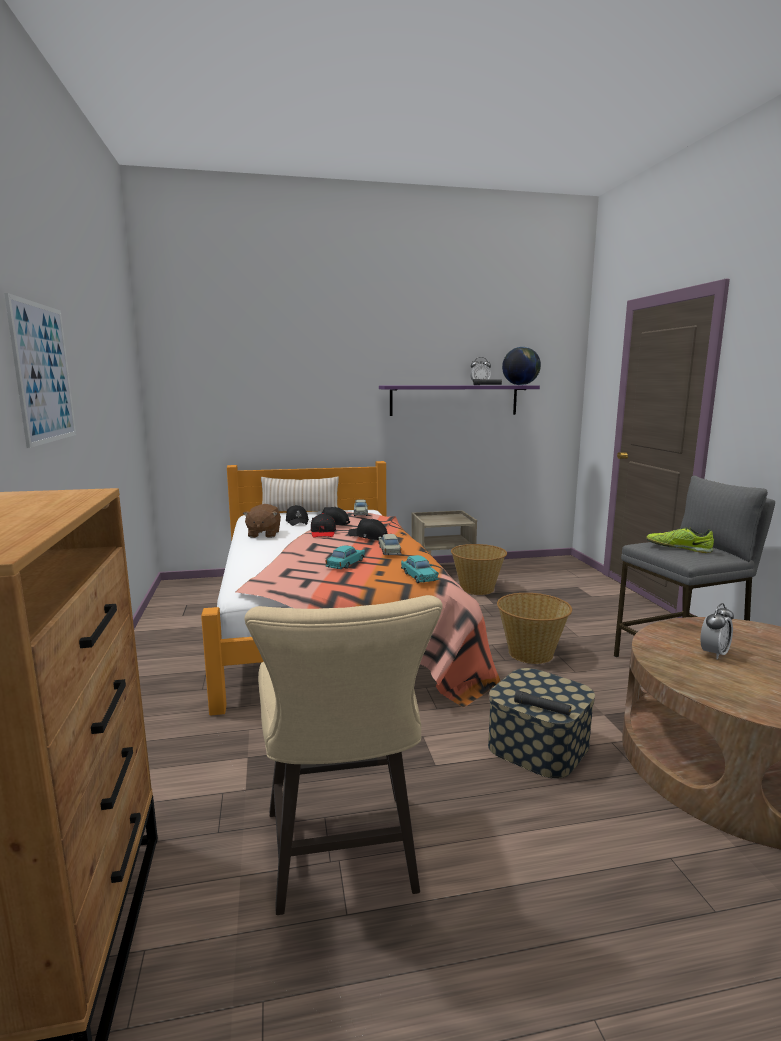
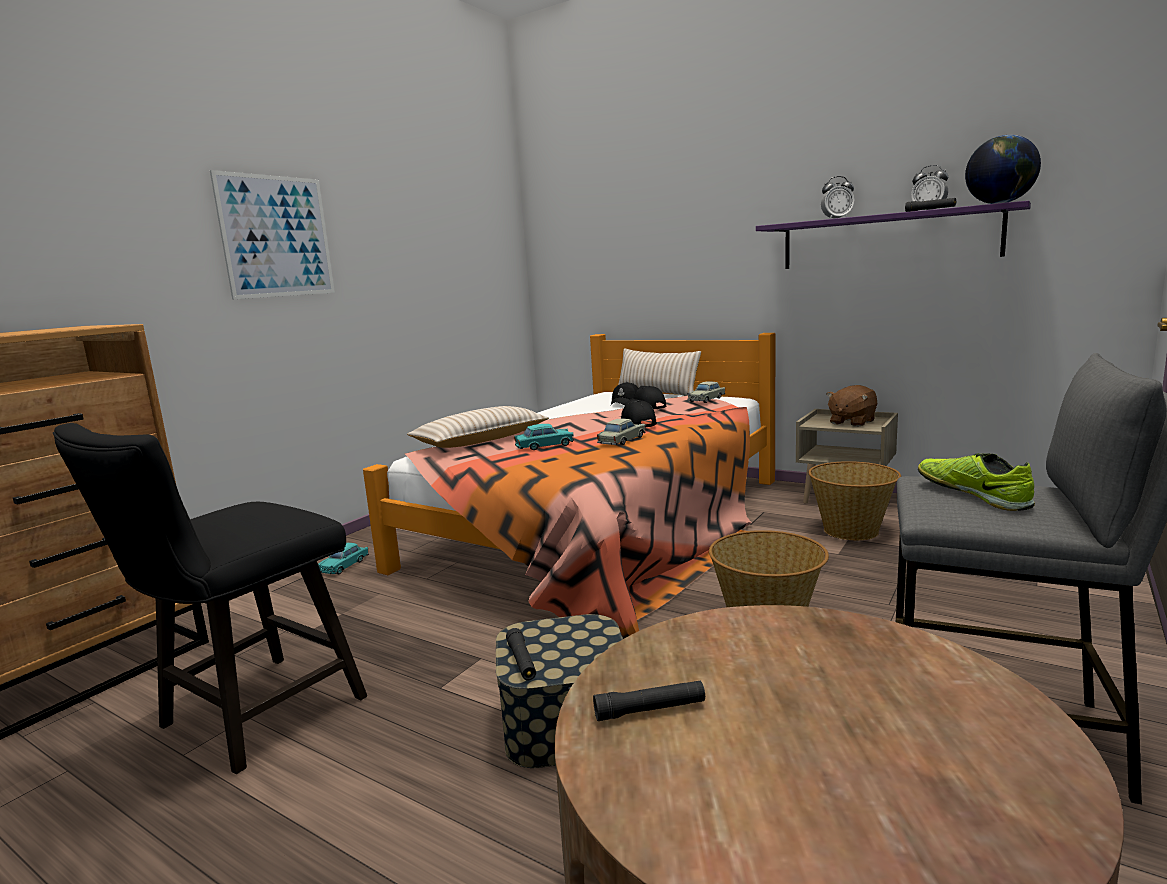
camera: 45 degrees right, 0 degrees up
(263, 534) = (563, 410): brown plush toy -> brown plush toy (851, 422)
(278, 569) = (481, 441): none -> beige pillow
(323, 533) = (605, 414): black cap -> none
(343, 859) = (249, 718): beige stool -> black stool
(419, 576) = (573, 470): turquoise toy car -> turquoise toy car (344, 565)
(714, 653) = (762, 673): alarm clock -> alarm clock (837, 219)
(722, 685) = (650, 710): none -> black flashlight

